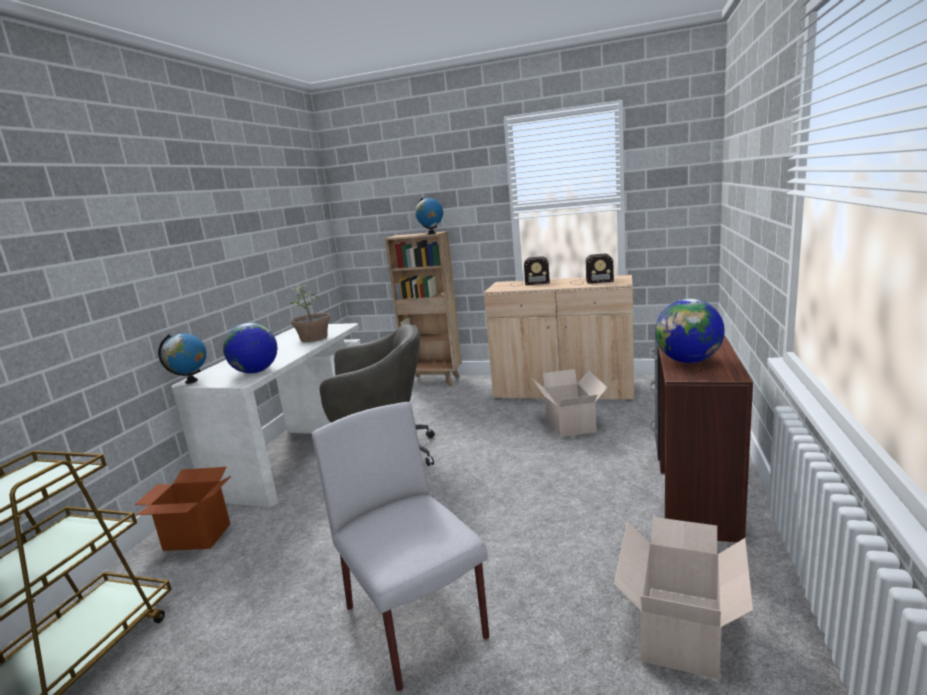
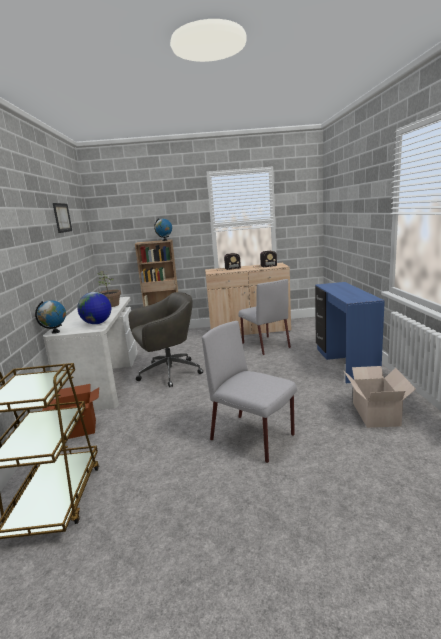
camera: 20 degrees left, 0 degrees up
(257, 202) = (62, 217): none -> picture
(570, 424) = (265, 345): cardboard box -> grey chair
(688, 361) = (348, 295): globe -> none
(691, 487) = (344, 363): brown desk -> blue desk

